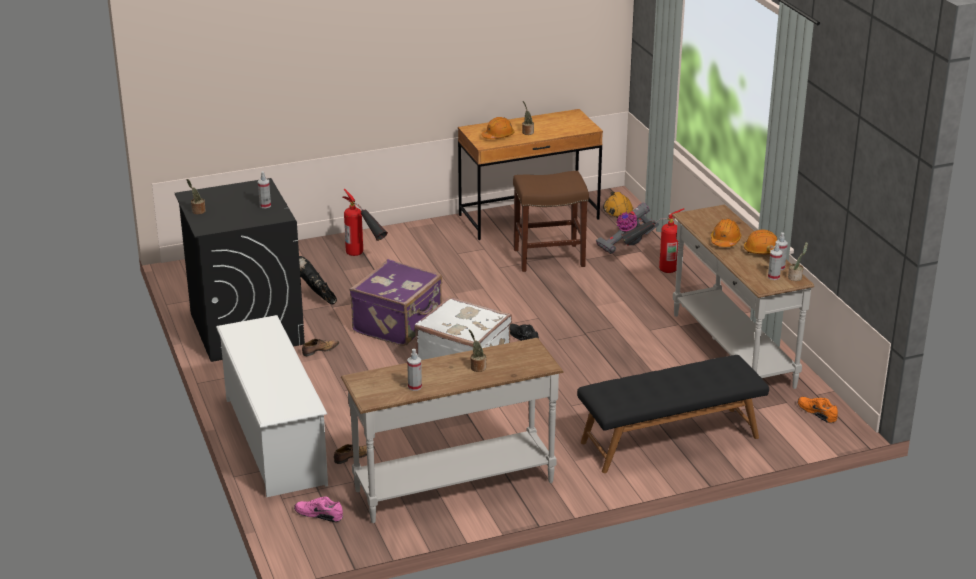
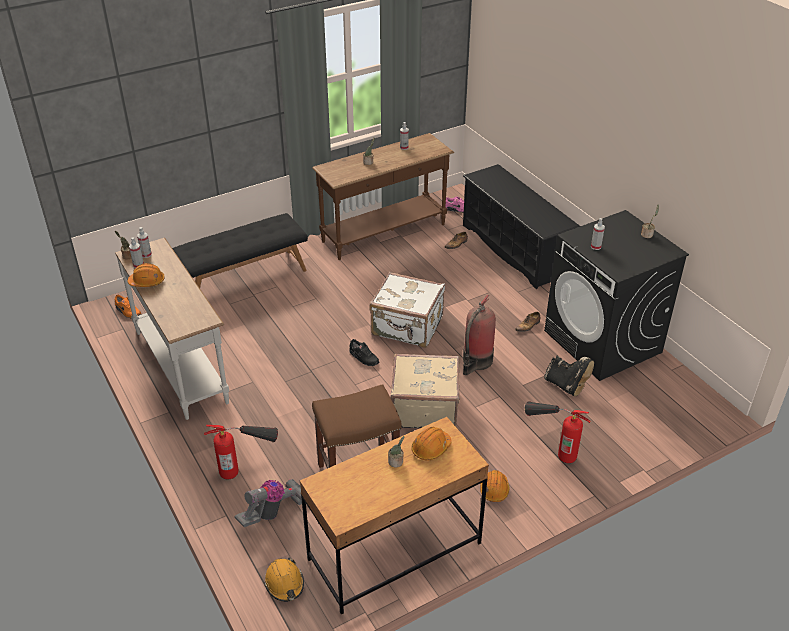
camera: 170 degrees right, 10 degrees up
(274, 440) = (514, 250): white shoe rack -> black shoe rack
(399, 324) = (476, 361): purple suitcase -> fire extinguisher
(453, 485) = (384, 233): white console table -> brown console table
(472, 294) = (424, 408): none -> beige suitcase
(725, 241) = (179, 290): orange hard hat -> orange hard hat (494, 490)

